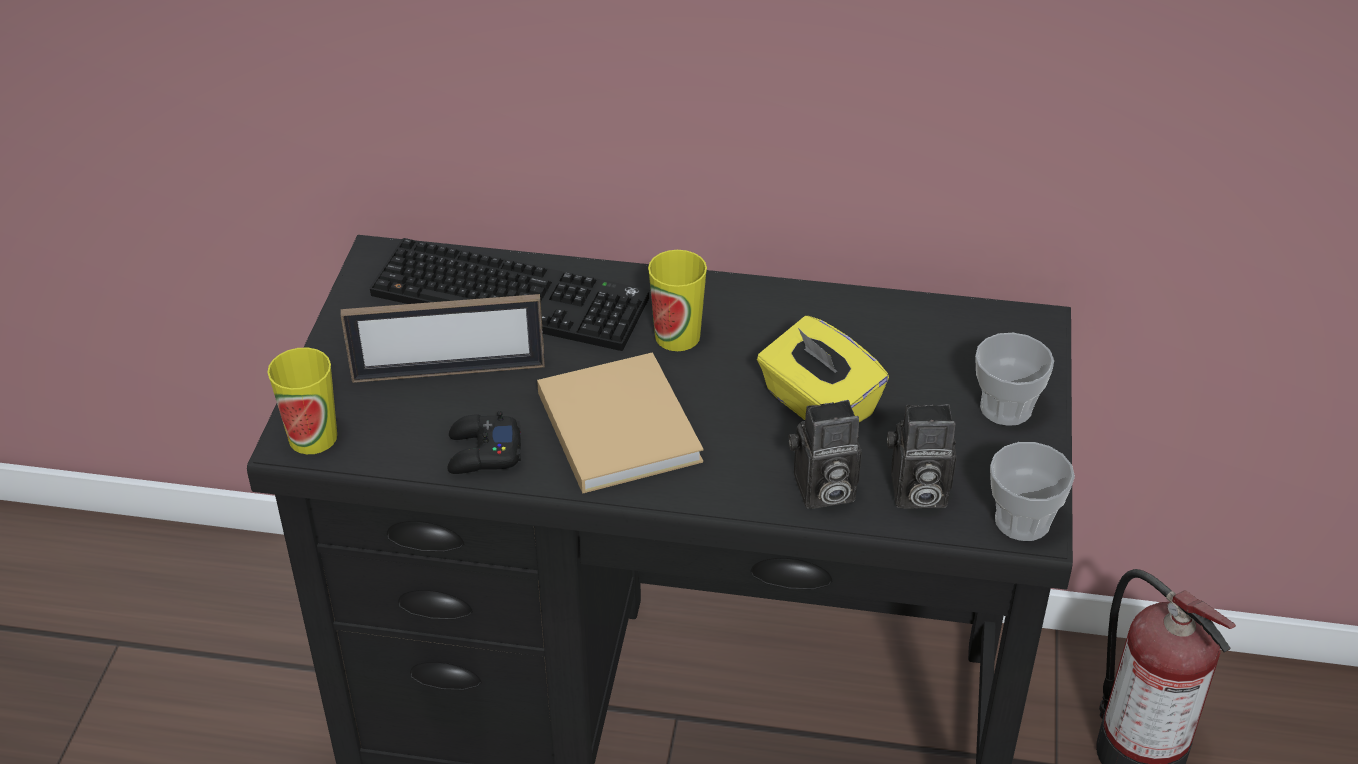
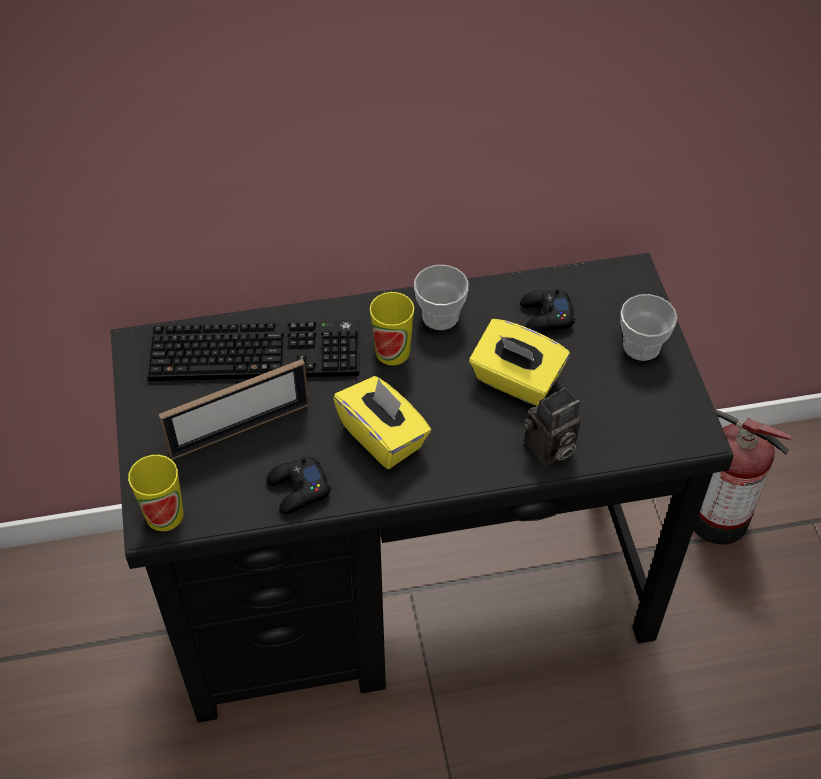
camera: 20 degrees left, 10 degrees up
(617, 423) = (383, 436): beige book -> yellow tissue box
(894, 345) = (546, 317): none -> black game controller
(915, 493) = (611, 432): camera -> none
(1022, 521) = (689, 432): cup -> cup (440, 316)

